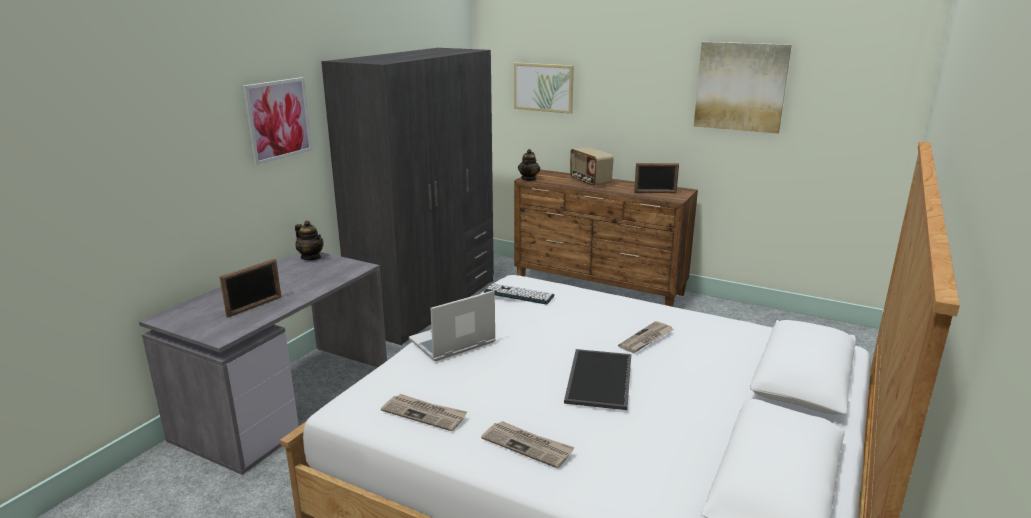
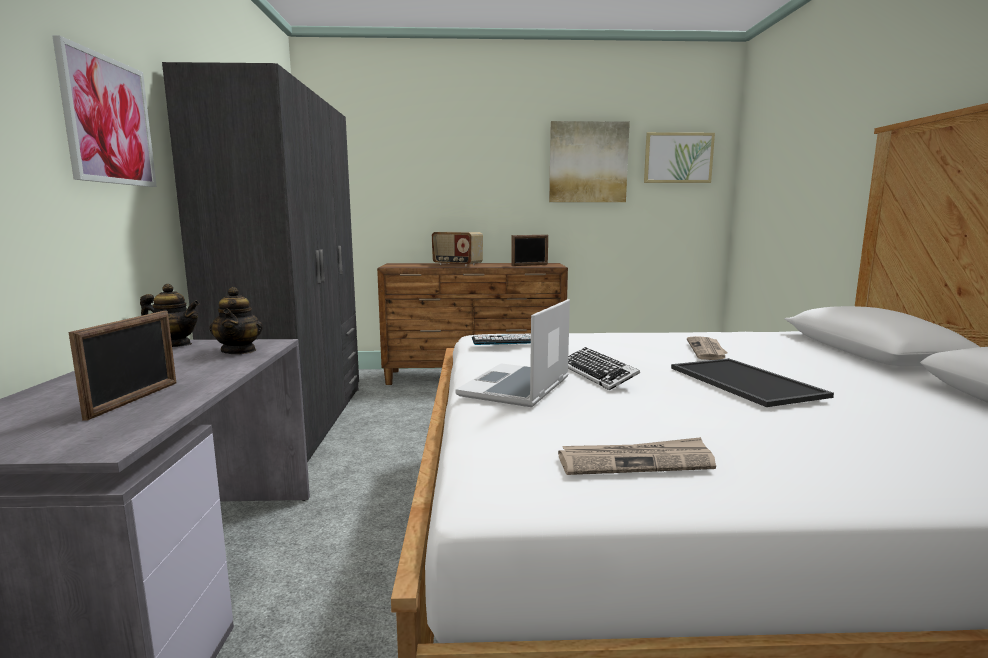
camera: 30 degrees left, 10 degrees down
(519, 343) = (597, 374): none -> keyboard
(528, 446) = (831, 456): newspaper -> none
(529, 179) = (392, 266): teapot -> teapot (239, 351)
(543, 87) = (387, 175): picture -> picture (678, 158)

